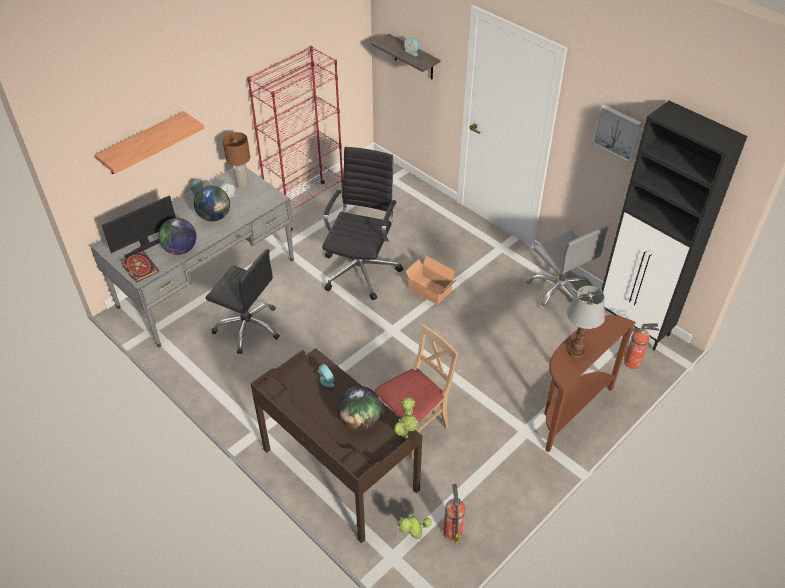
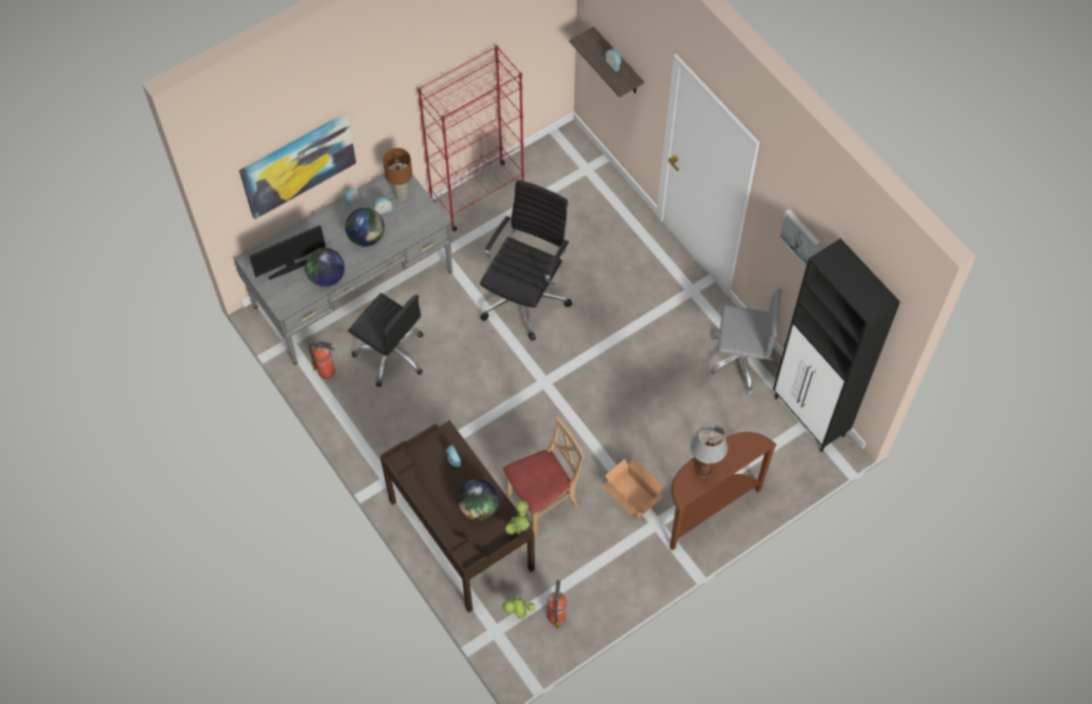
camera: 10 degrees right, 15 degrees up
(138, 267) = (282, 294): book -> none
(143, 144) = (298, 164): shelf -> picture
(429, 291) = (595, 338): cardboard box -> cardboard box (631, 497)
(559, 291) = (741, 360): grey office chair -> grey office chair turned 60 degrees counterclockwise
(633, 362) = (793, 463): fire extinguisher -> fire extinguisher (327, 372)

